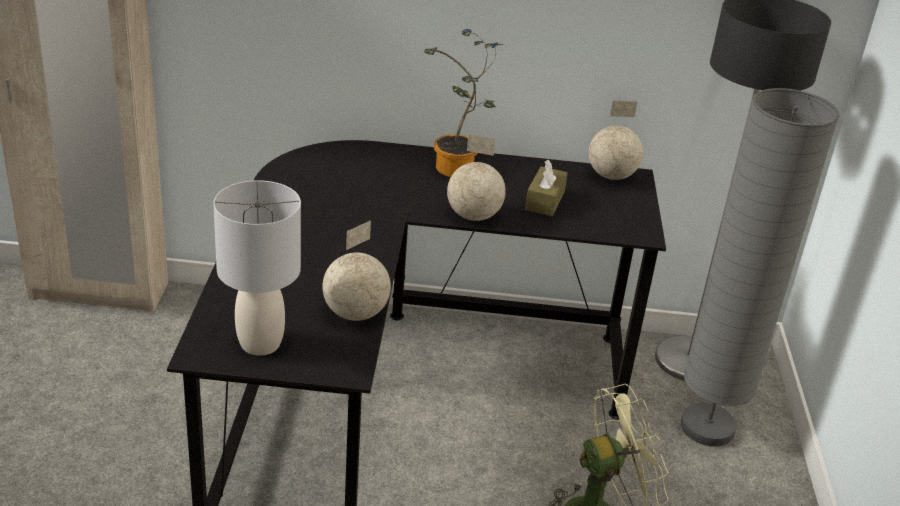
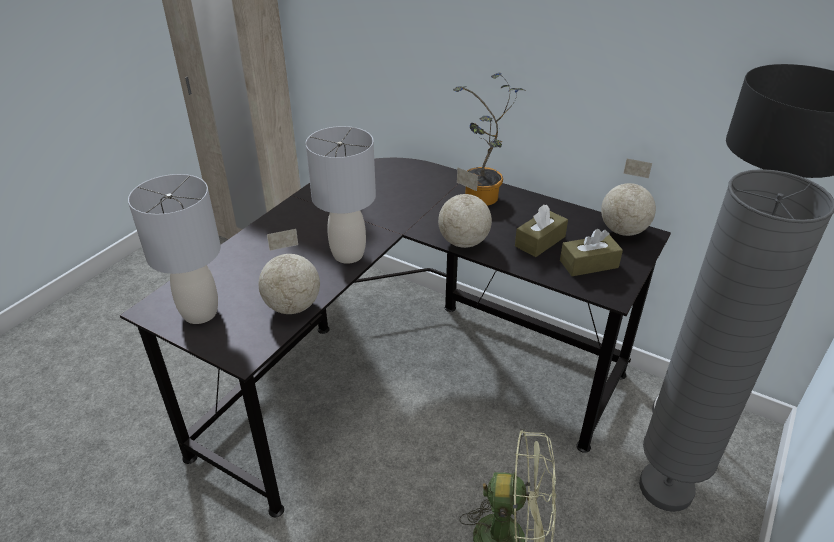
camera: 30 degrees right, 5 degrees up
(366, 252) = (348, 254): none -> grey table lamp
(604, 212) = (589, 264): none -> brown tissue box

